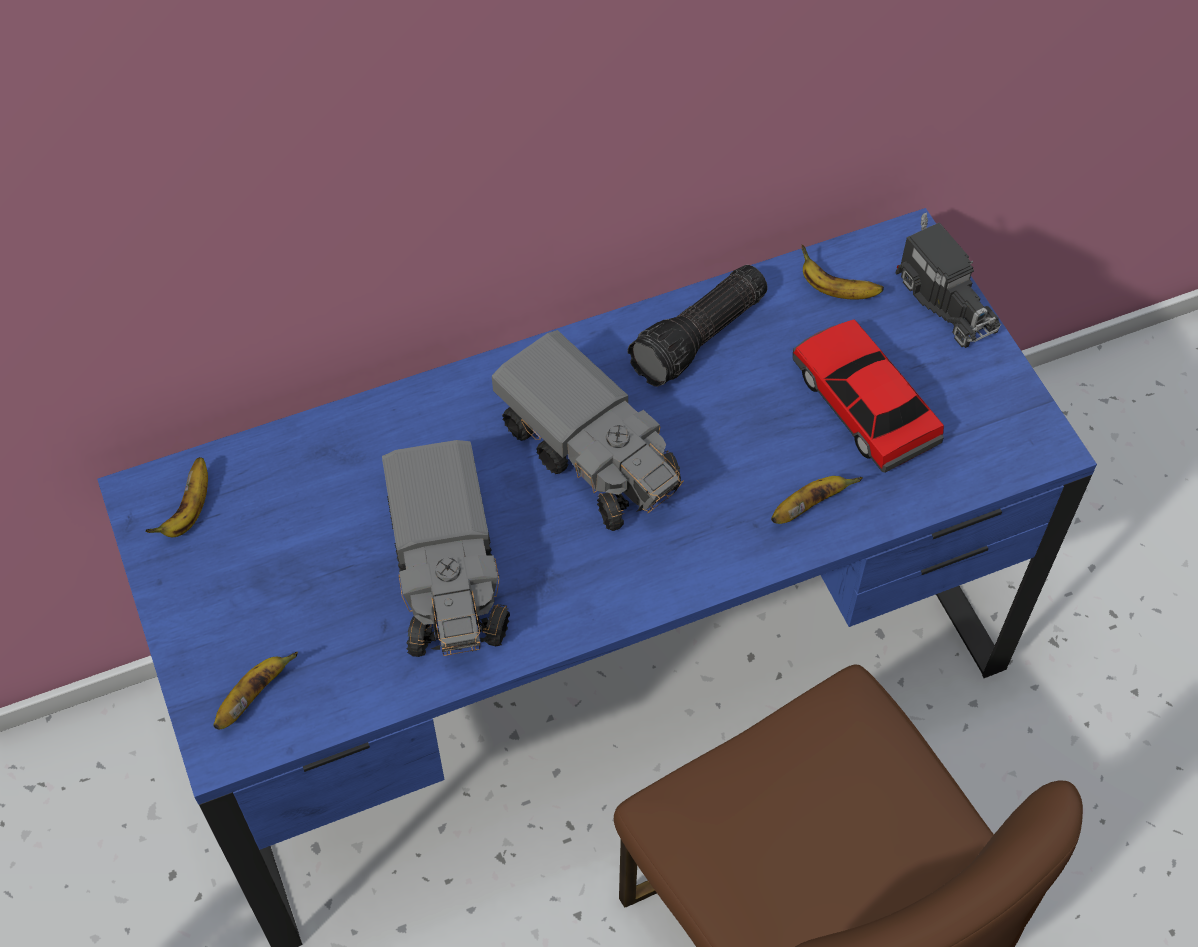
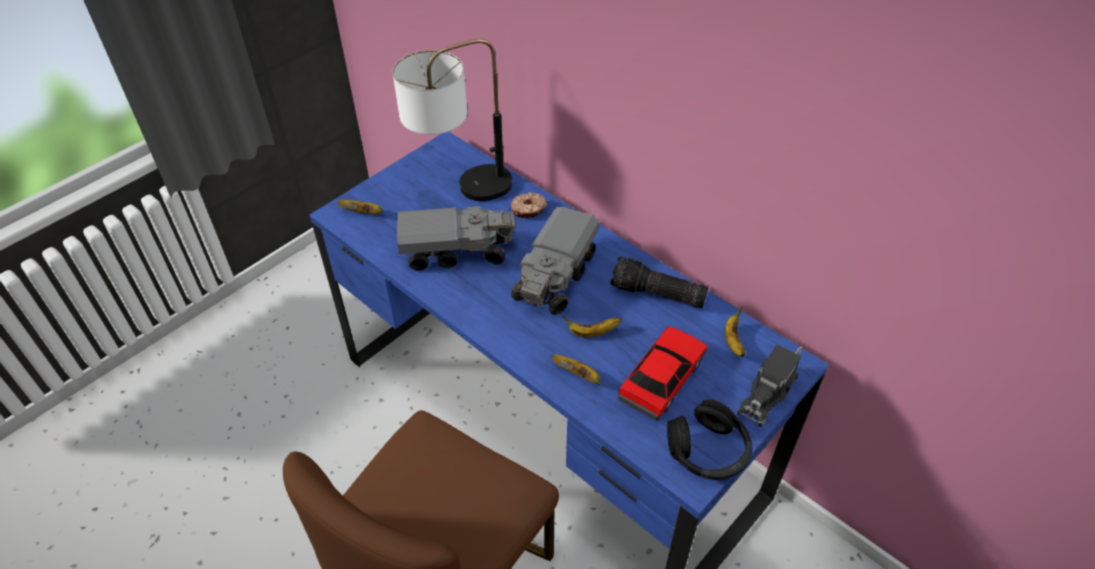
camera: 65 degrees right, 10 degrees down
(189, 511) = (445, 160): banana -> banana (592, 332)
(298, 516) = (461, 192): none -> table lamp
(409, 430) = (529, 210): none -> donut
(448, 575) = (457, 251): toy truck -> toy truck turned 150 degrees counterclockwise
(1007, 409) = (708, 451): none -> black headphones

